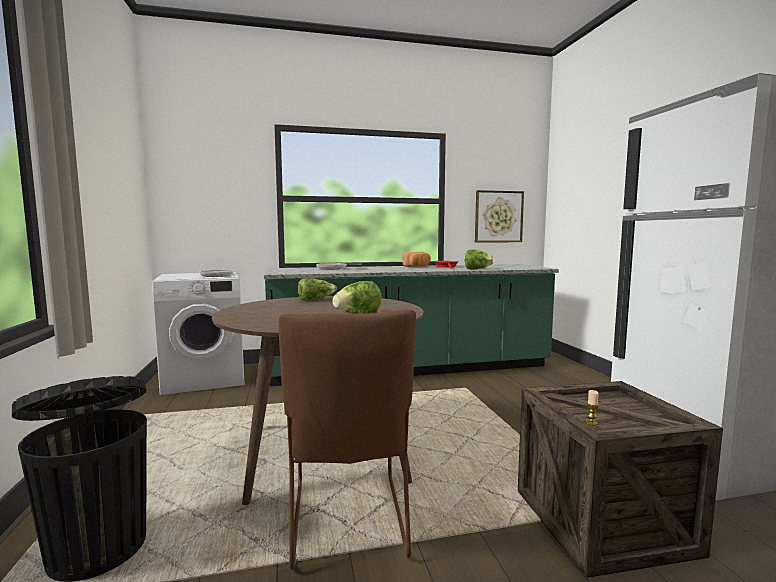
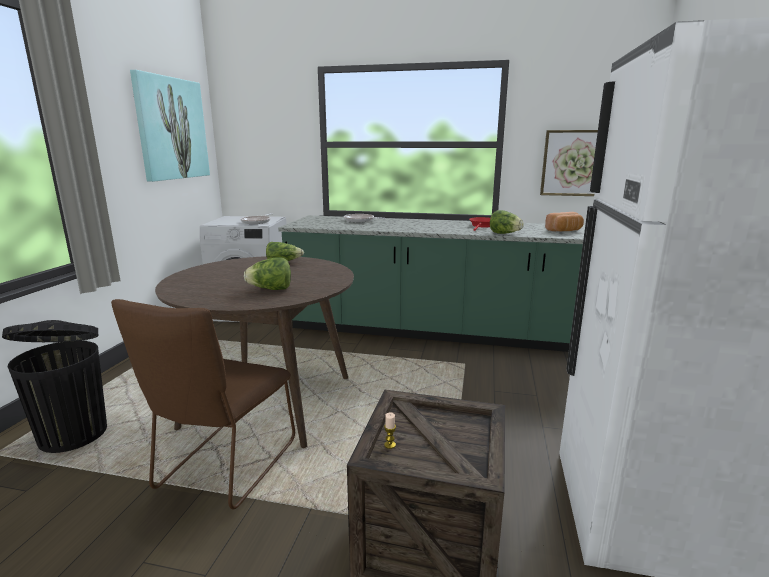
camera: 25 degrees right, 10 degrees up
(119, 170) = (171, 129): none -> picture
(417, 266) = (452, 223): bread -> bread (565, 231)

